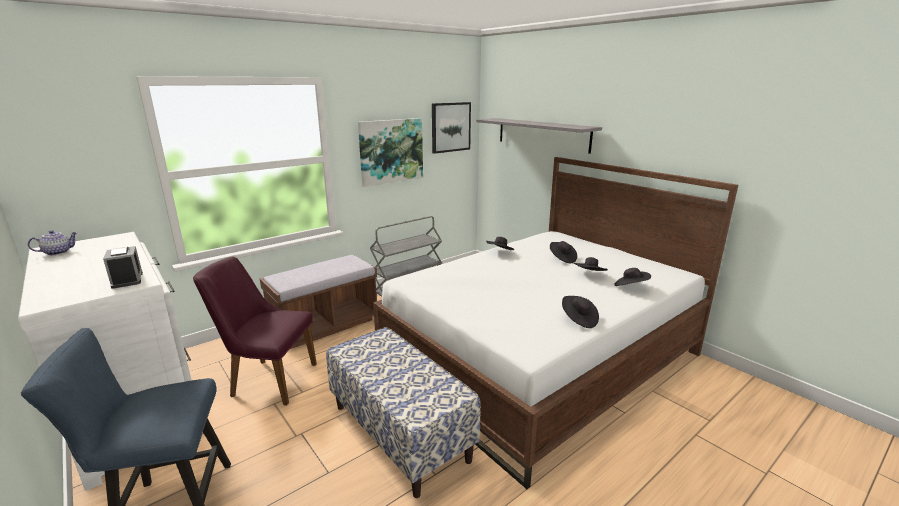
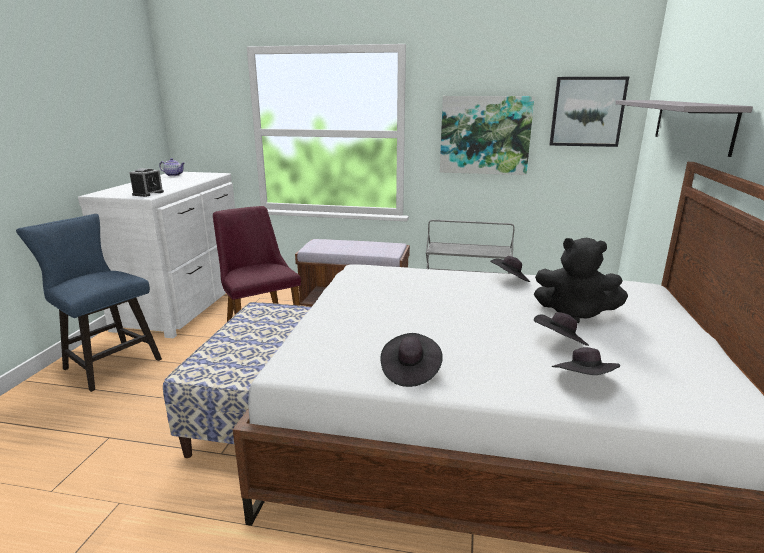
camera: 50 degrees right, 0 degrees up
(562, 258) = (574, 313): black hat -> black plush toy

